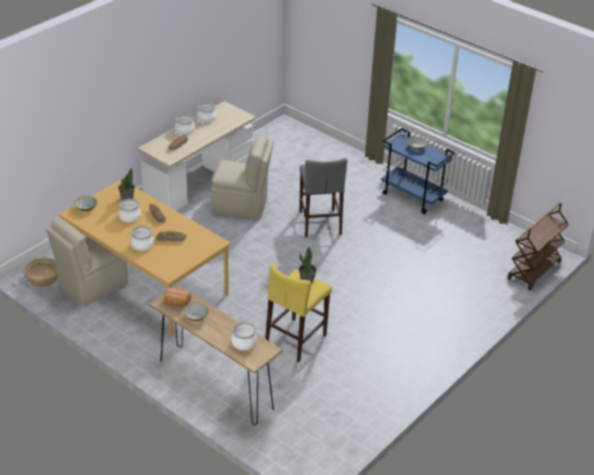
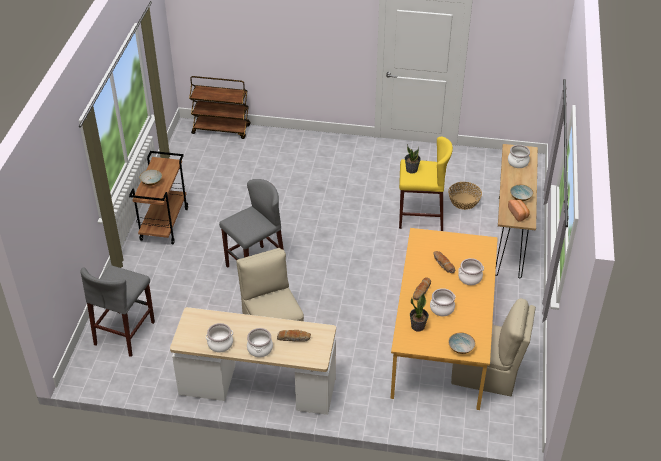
camera: 120 degrees left, 5 degrees up
(42, 278) = (513, 417): basket -> basket (464, 201)
(306, 148) = (125, 333): none -> grey stool
(413, 197) = (164, 224): blue cart -> brown cart

